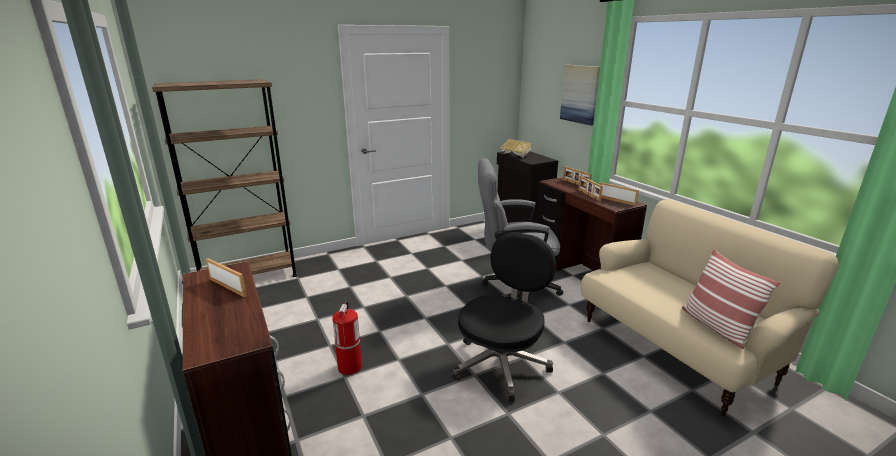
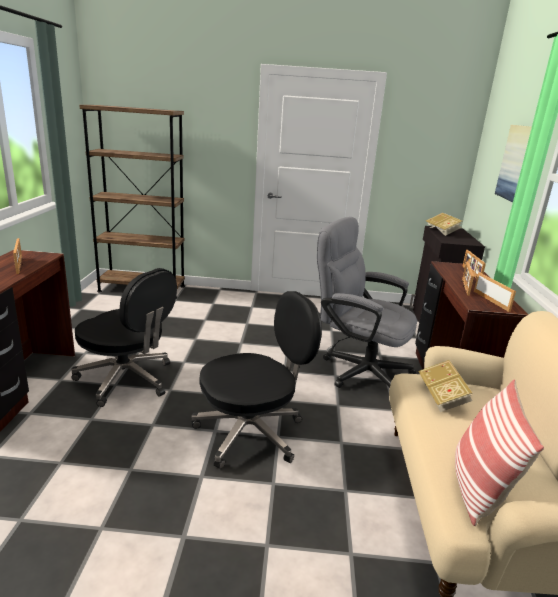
camera: 30 degrees right, 0 degrees up
(350, 367) = (127, 379): fire extinguisher -> black office chair
(632, 279) = (442, 397): none -> book

